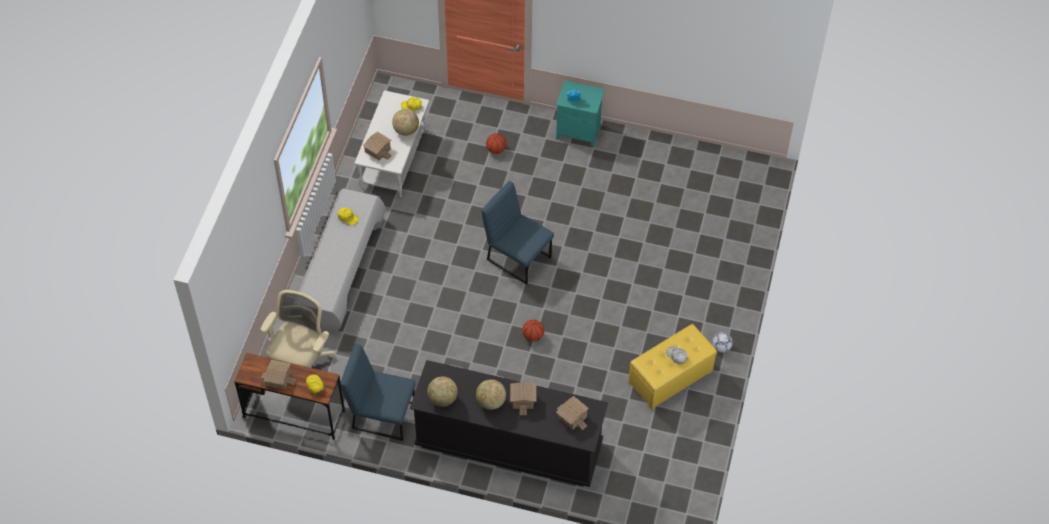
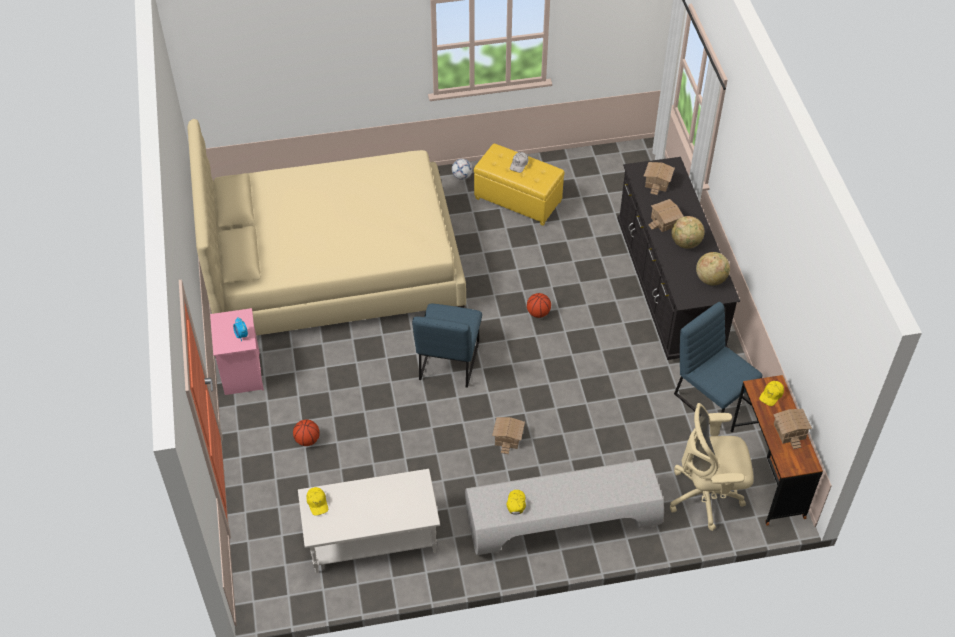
camera: 115 degrees left, 5 degrees down
(378, 150) = (406, 507): toy house -> toy house (507, 437)
(382, 415) = (711, 397): blue chair -> blue chair turned 150 degrees clockwise
(406, 130) = (360, 492): globe -> none
(579, 131) = (241, 373): turquoise nightstand -> pink nightstand
(658, 219) = (333, 267): none -> beige bed

